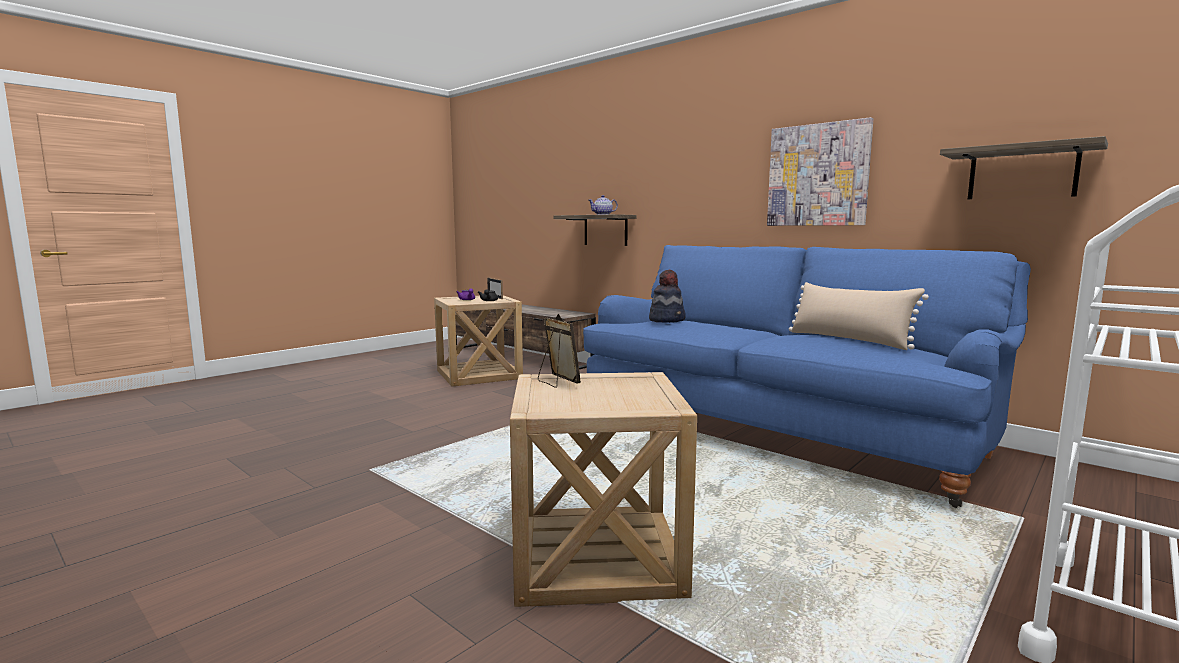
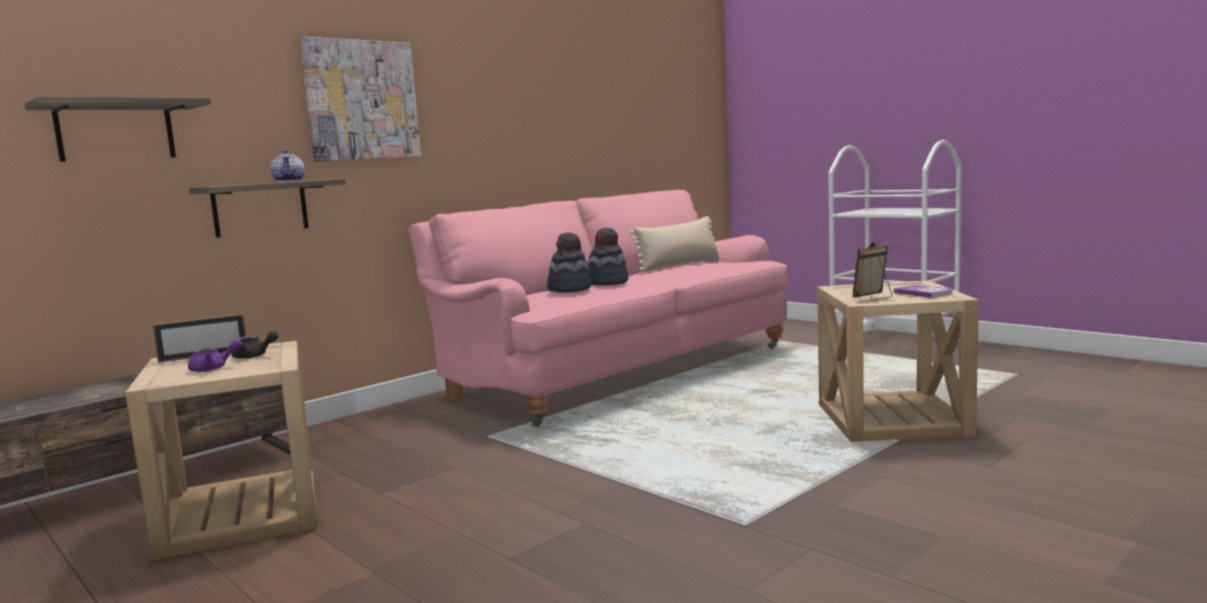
camera: 85 degrees left, 0 degrees up
(576, 401) = (923, 293): none -> book
(703, 325) = (607, 282): none -> hat
(776, 431) = (618, 372): blue sofa -> pink sofa
(818, 175) = (531, 131): picture -> picture (361, 100)
(1022, 173) = (647, 135): shelf -> shelf (115, 131)

